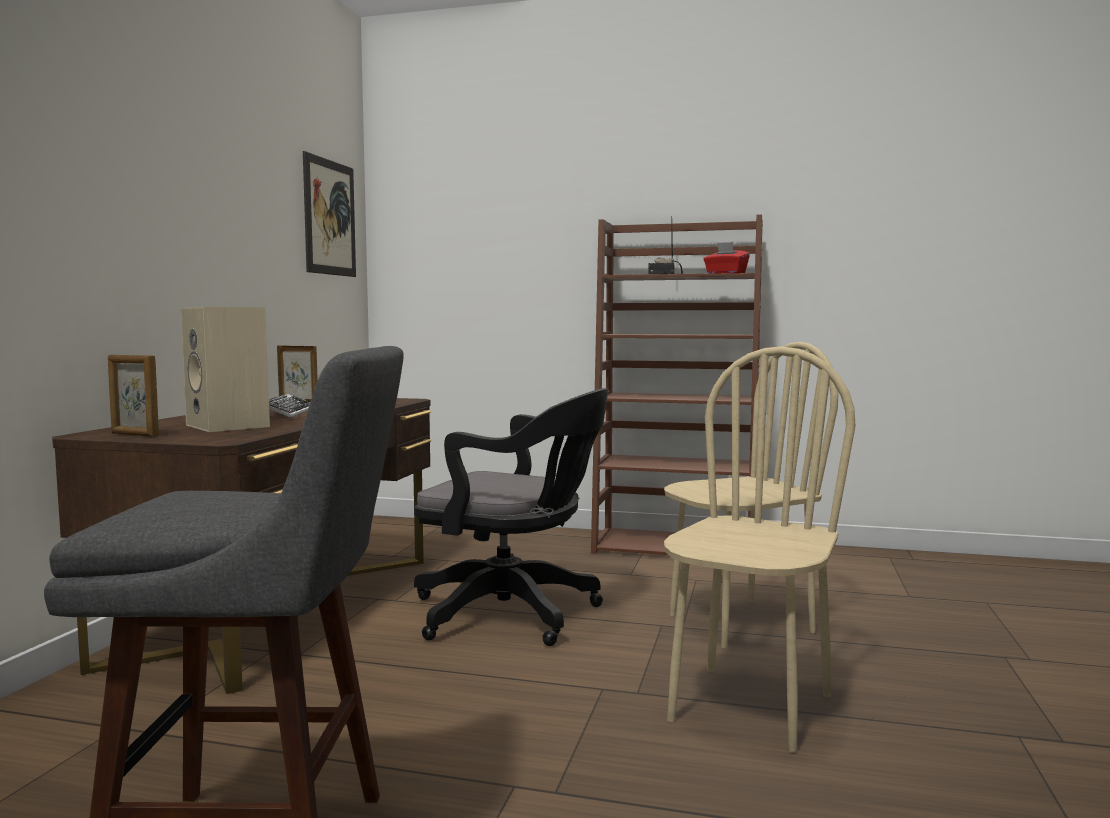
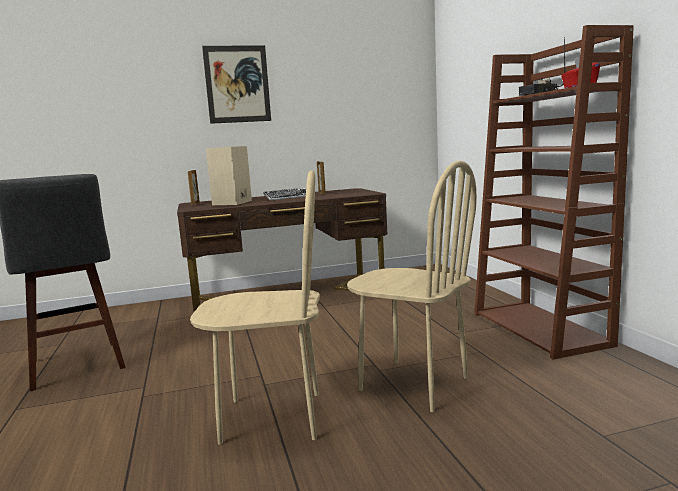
camera: 60 degrees right, 5 degrees up
(329, 217) = (391, 80): picture -> picture (237, 84)
(514, 614) = (338, 330): black office chair -> none

